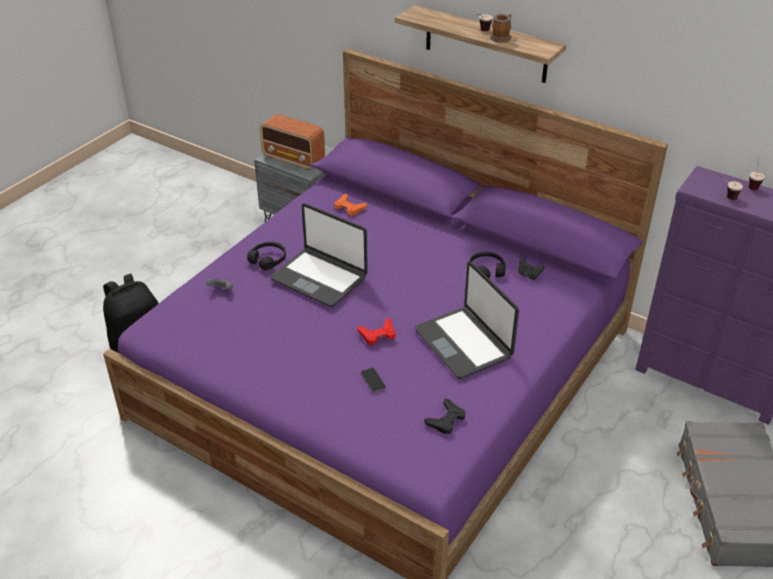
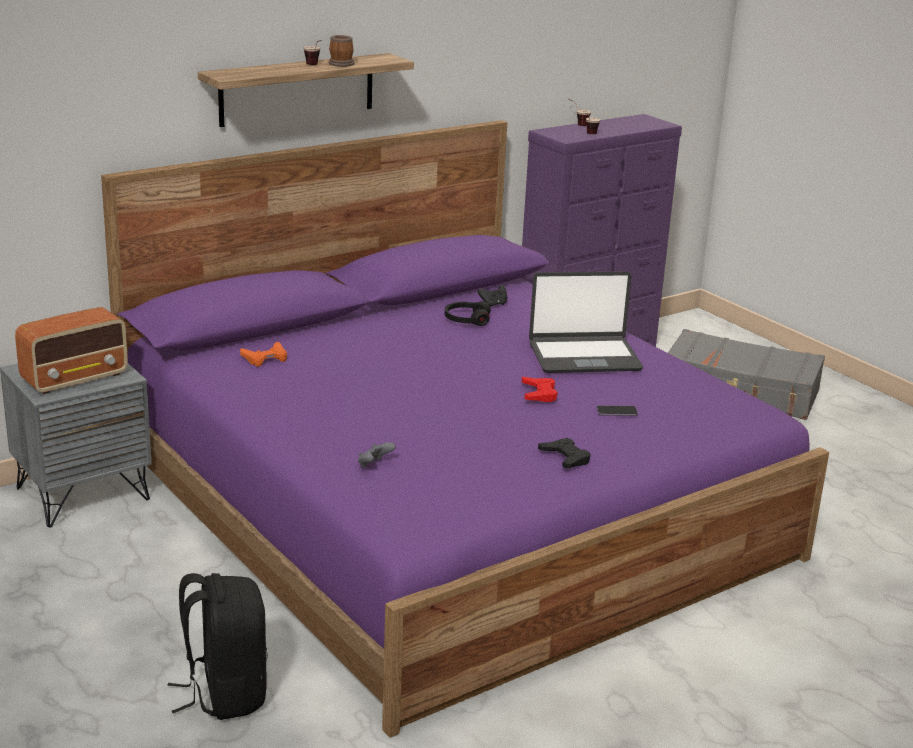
camera: 70 degrees left, 15 degrees down
(268, 259) = (332, 425): black headphones -> none
(320, 277) = (407, 399): laptop -> none
(446, 420) = (698, 391): black game controller -> black game controller (565, 458)

